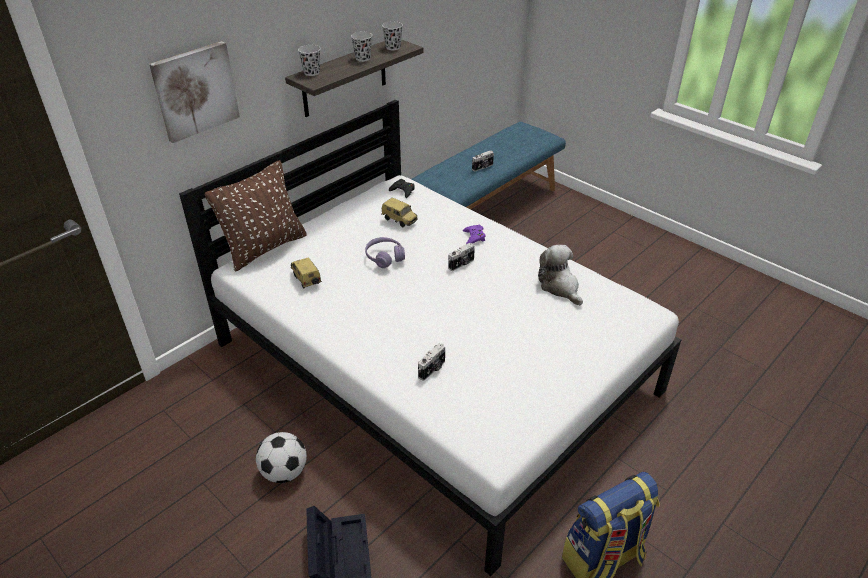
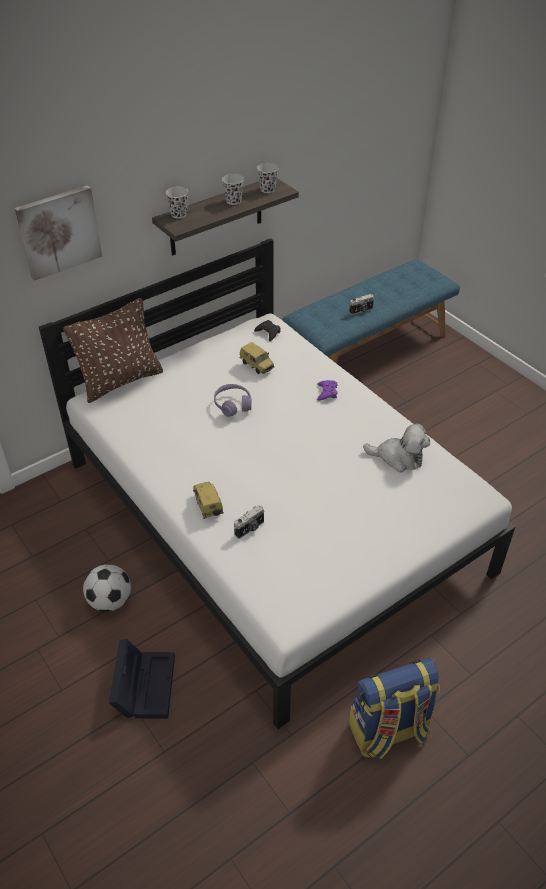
camera: 10 degrees right, 5 degrees up
(305, 279) = (152, 419): toy car -> toy car (207, 506)
(462, 264) = (307, 421): camera -> none
(560, 287) = (398, 457): plush toy -> plush toy turned 120 degrees clockwise

